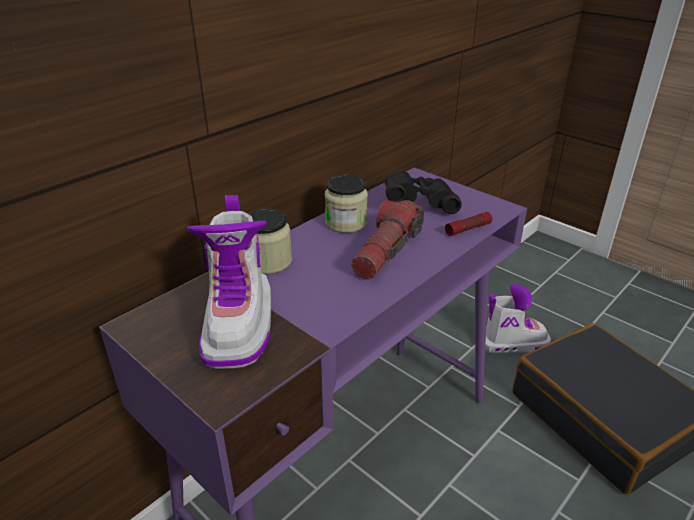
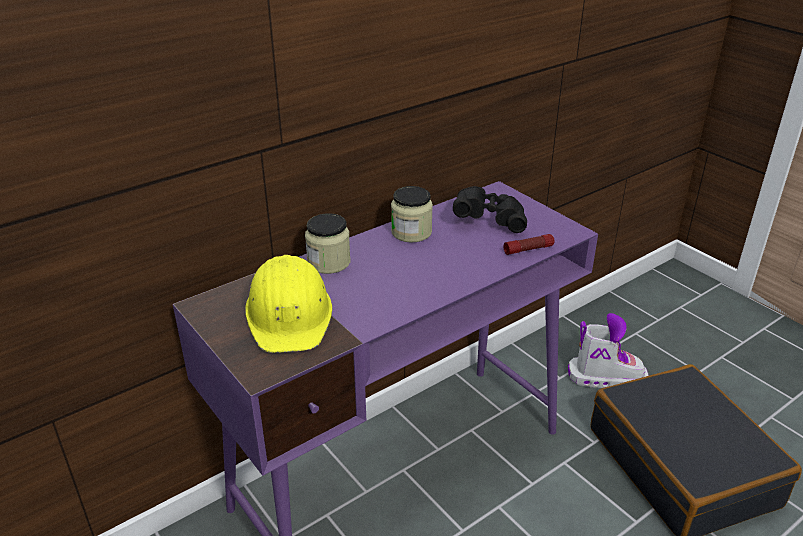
camera: 10 degrees right, 0 degrees up
(239, 324) = (290, 314): boot -> yellow hard hat
(386, 251) = (441, 263): flashlight -> none

